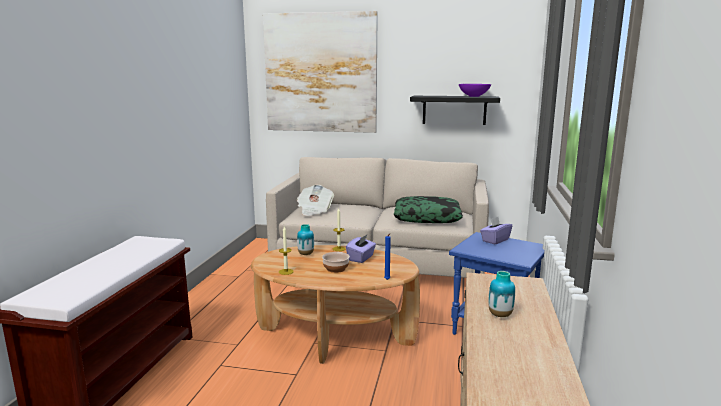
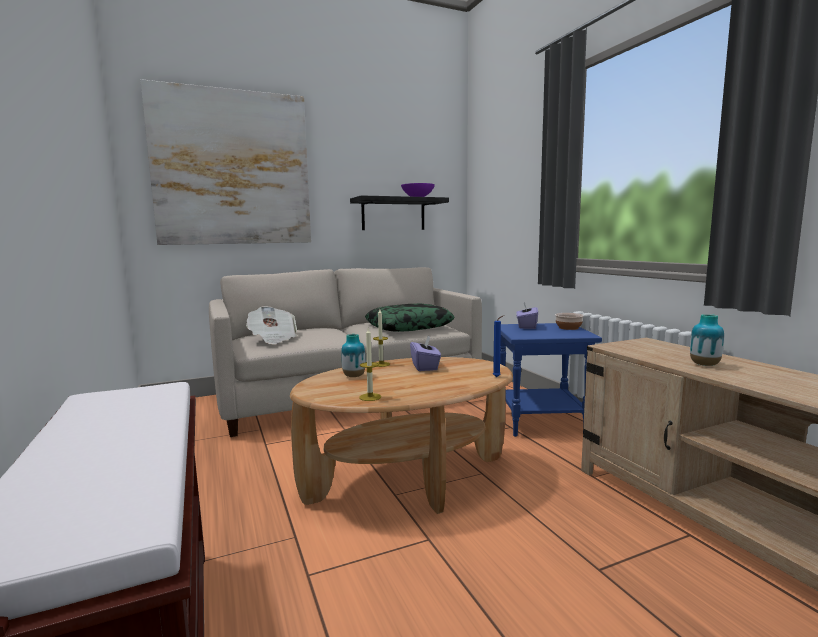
camera: 35 degrees left, 5 degrees down
(336, 269) = (422, 381): bowl -> bowl (568, 328)

